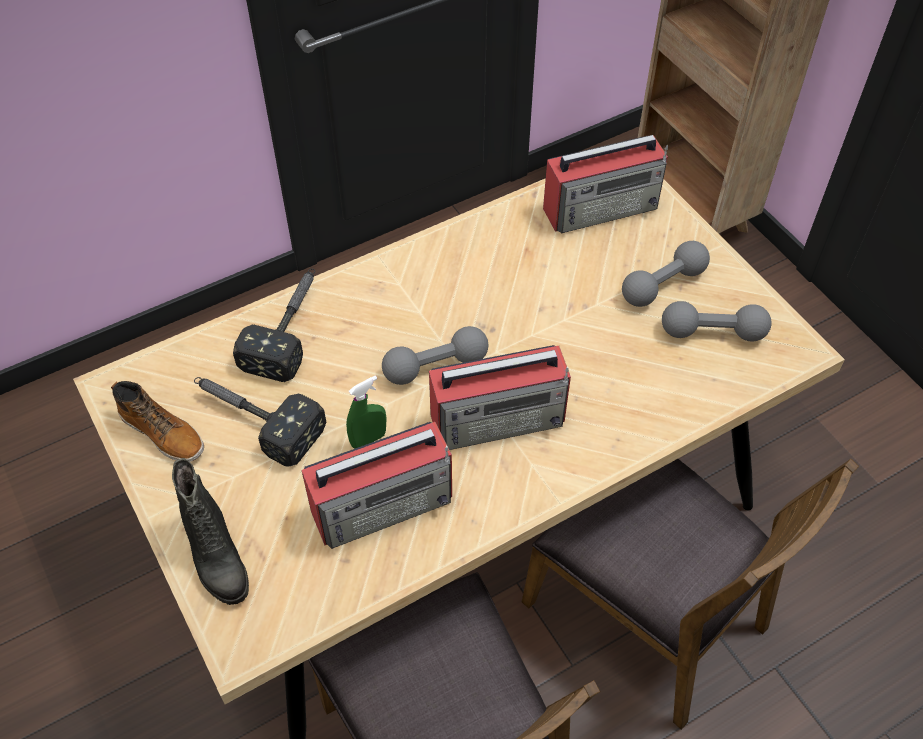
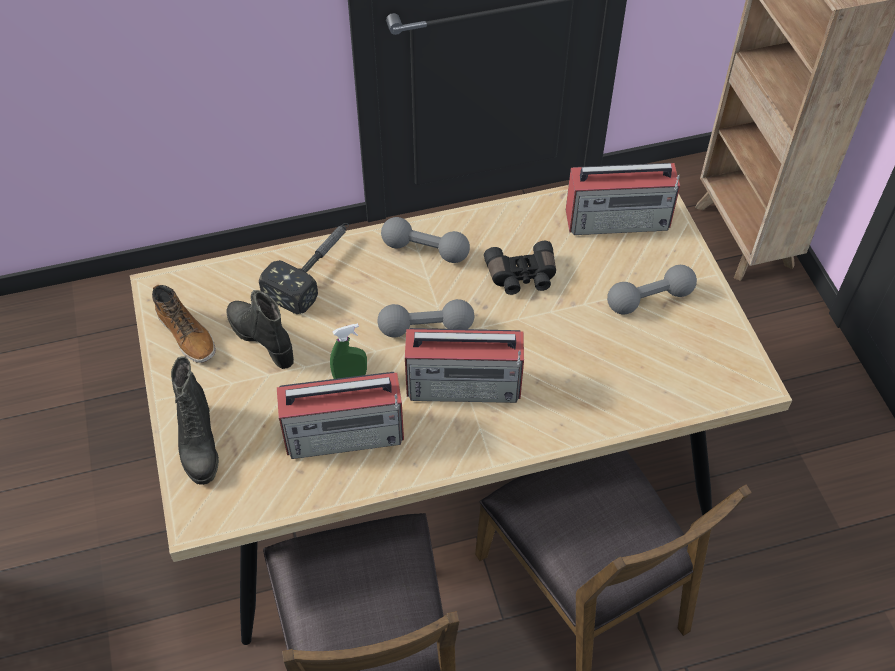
camera: 15 degrees right, 0 degrees up
(253, 418) = (262, 338): hammer -> black boot
(521, 289) = (522, 277): none -> black binoculars
(712, 332) = (679, 350): grey dumbbell -> grey dumbbell (425, 250)

